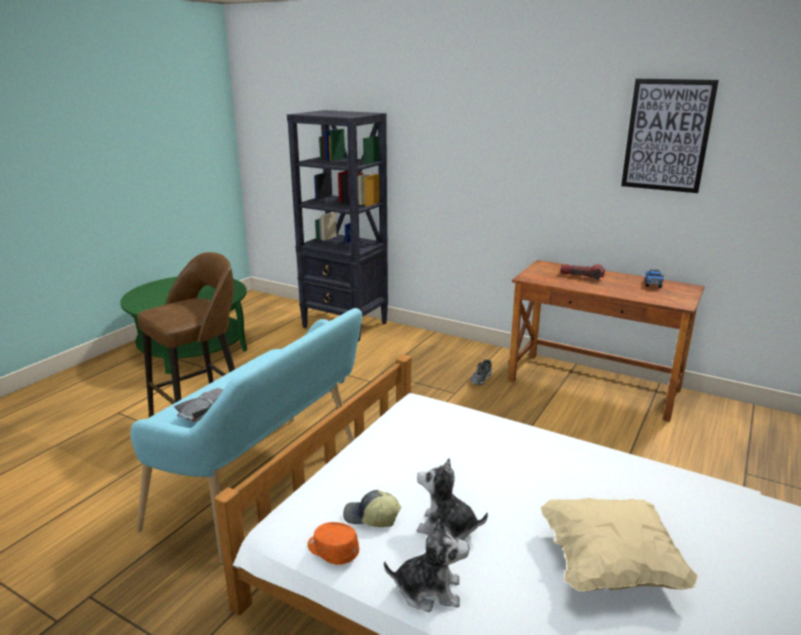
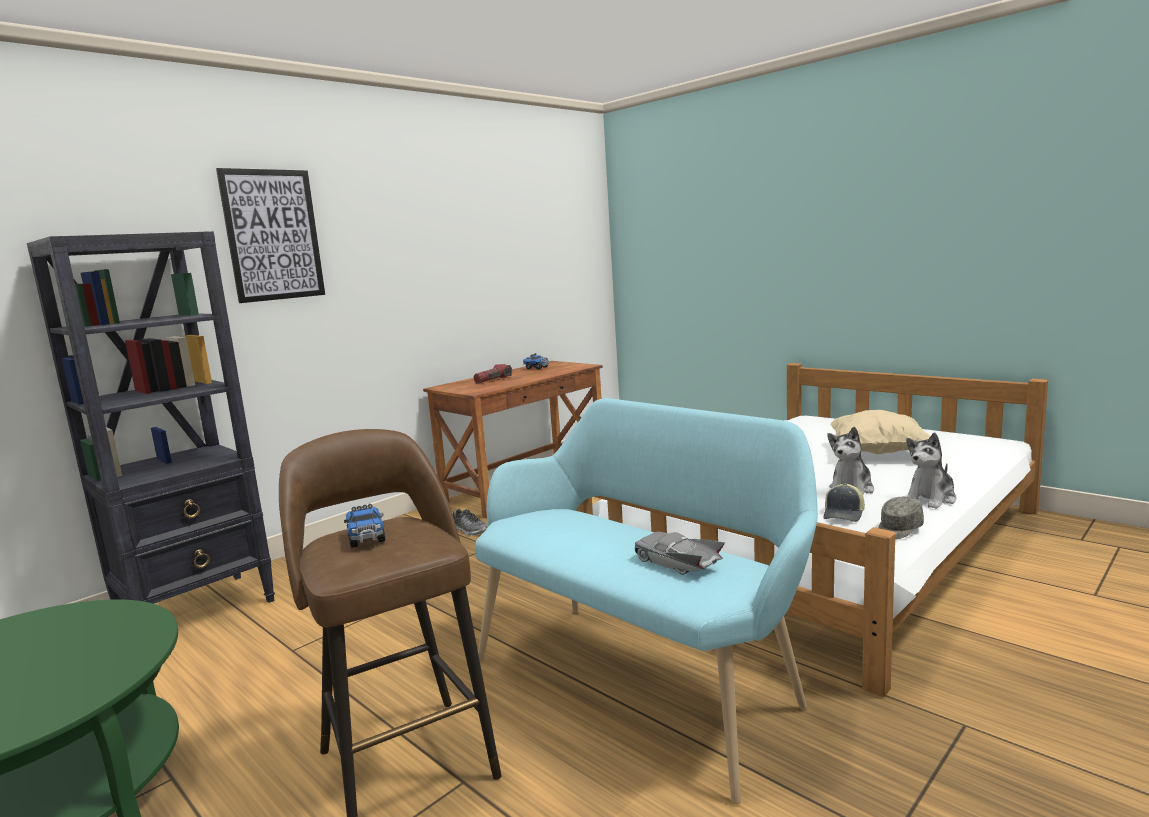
camera: 75 degrees left, 10 degrees down
(186, 306) = (366, 538): none -> toy truck
(332, 550) = (898, 529): orange cap -> grey cap
(428, 590) = (931, 499): plush toy -> plush toy turned 150 degrees counterclockwise
(667, 135) = (499, 235): picture -> picture (273, 235)

